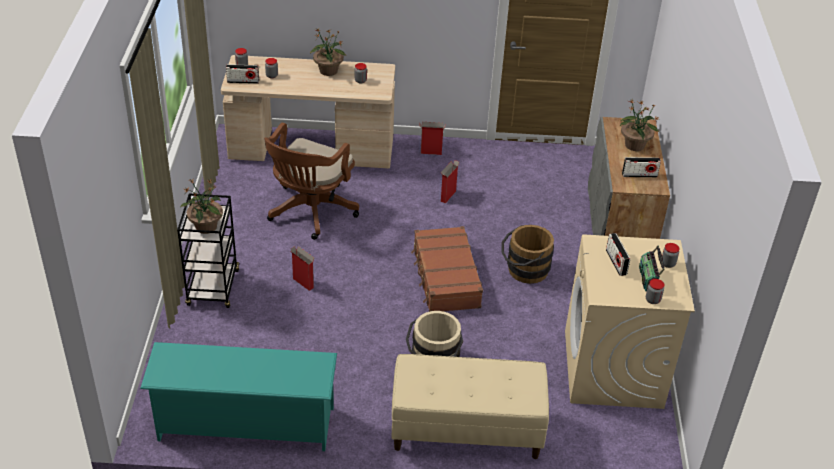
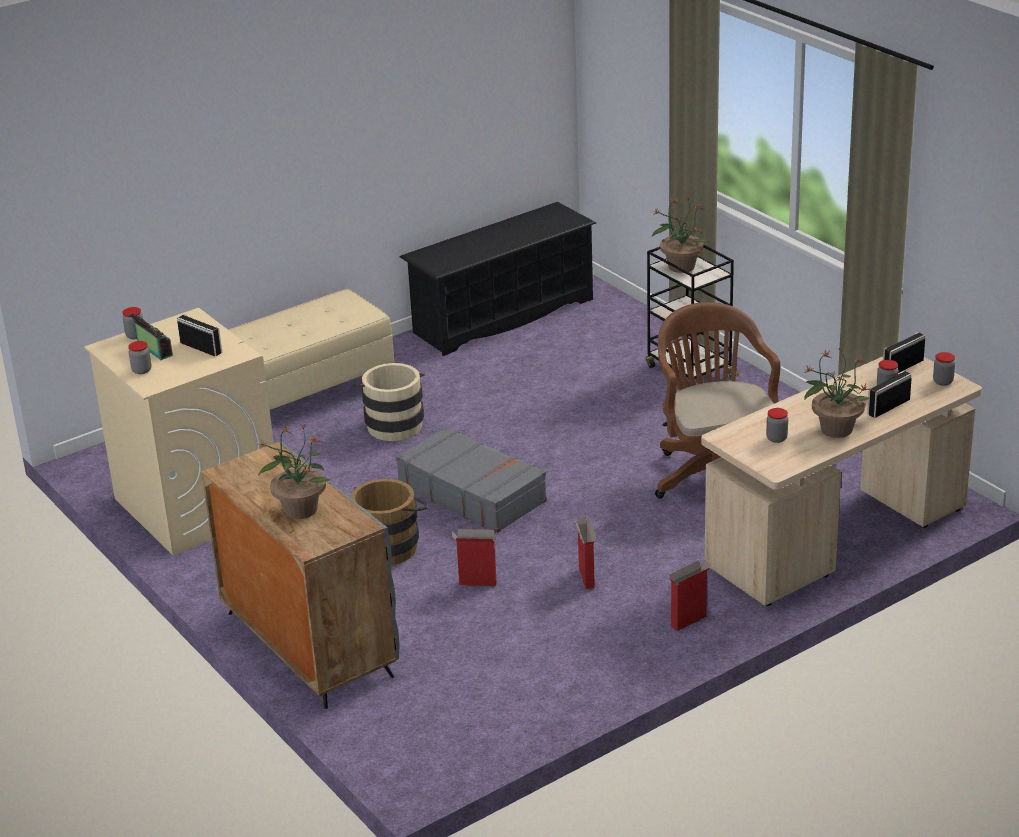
camera: 145 degrees right, 10 degrees down
(245, 424) = (502, 316): turquoise shoe rack -> black shoe rack
(303, 283) = (612, 416): cardboard box -> cardboard box (477, 583)
(445, 278) = (472, 493): brown suitcase -> grey suitcase
(639, 175) = (261, 475): radio -> radio (888, 407)

